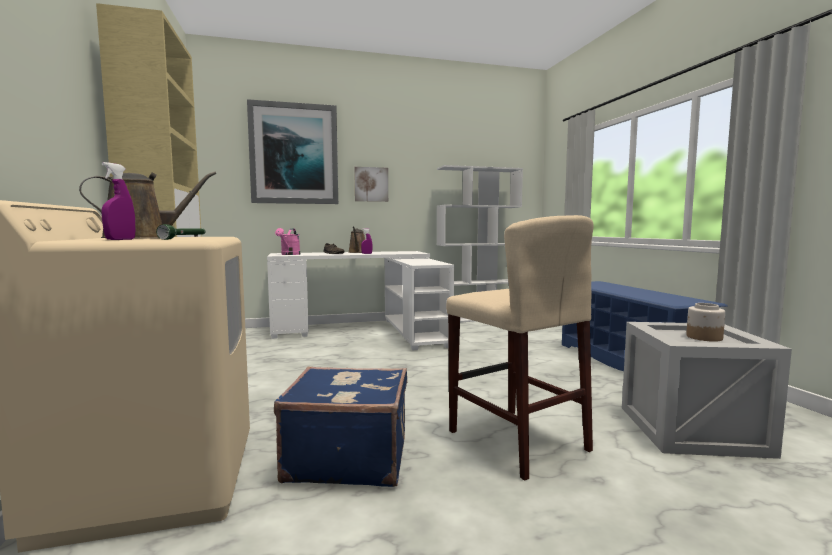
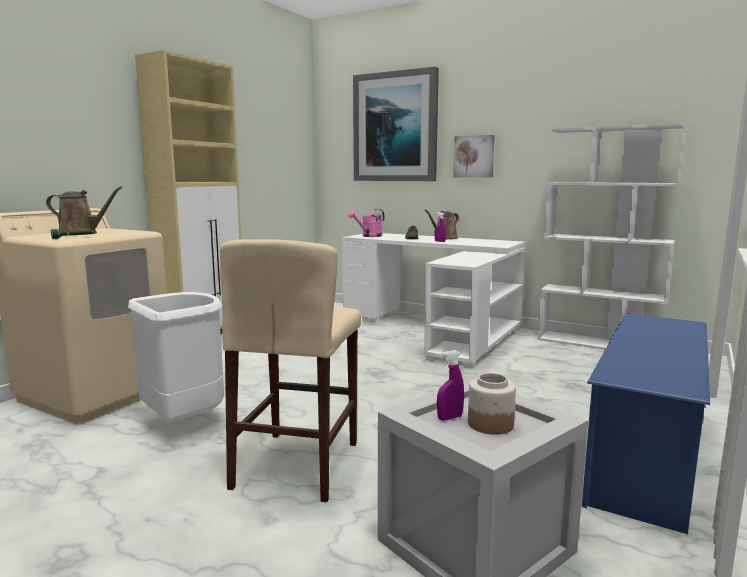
camera: 45 degrees right, 5 degrees up
(120, 239) = (43, 237): purple spray bottle -> purple spray bottle (449, 418)
(348, 457) = (184, 422): blue suitcase -> white trash can

